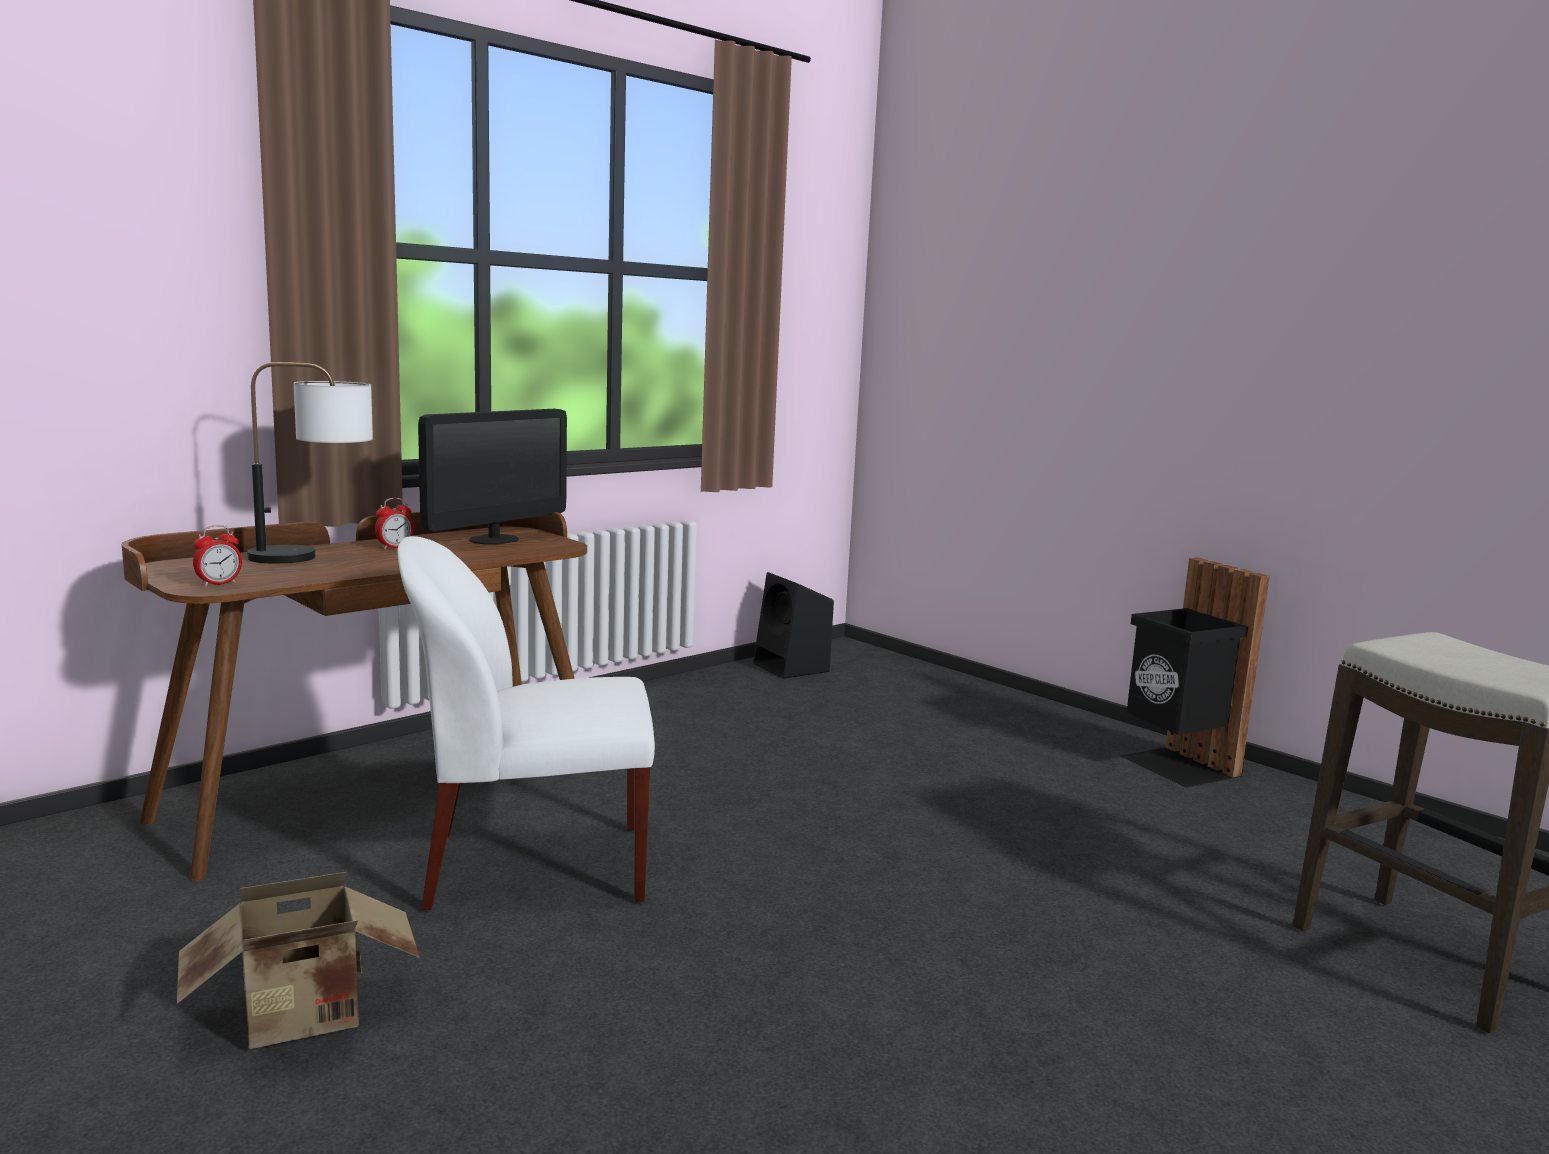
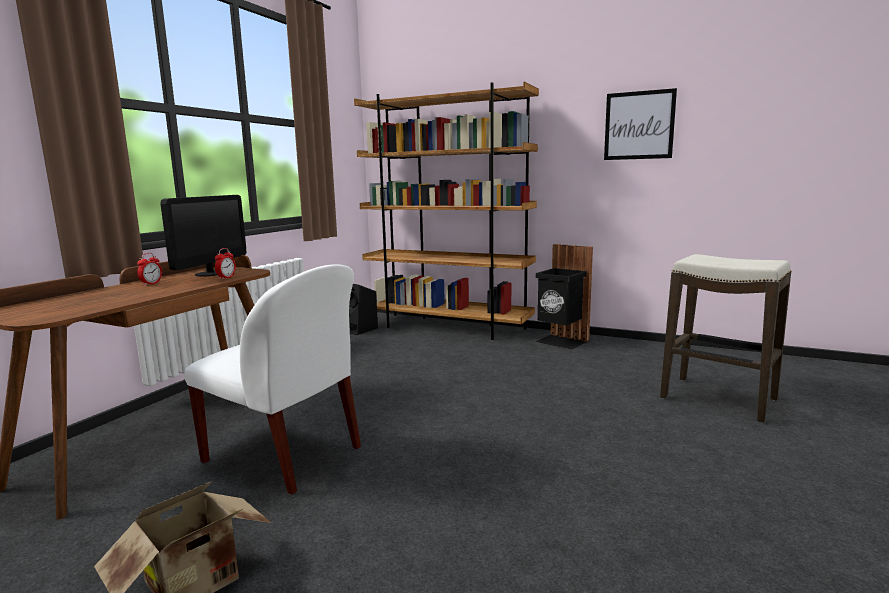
camera: 20 degrees left, 0 degrees up
(218, 584) = (47, 316): alarm clock -> alarm clock (226, 278)
(315, 557) = (102, 294): table lamp -> none
(530, 866) = (285, 455): white chair -> white chair turned 120 degrees counterclockwise
(964, 693) = (448, 327): none -> brown bookcase
(1410, 322) = (639, 125): none -> picture

